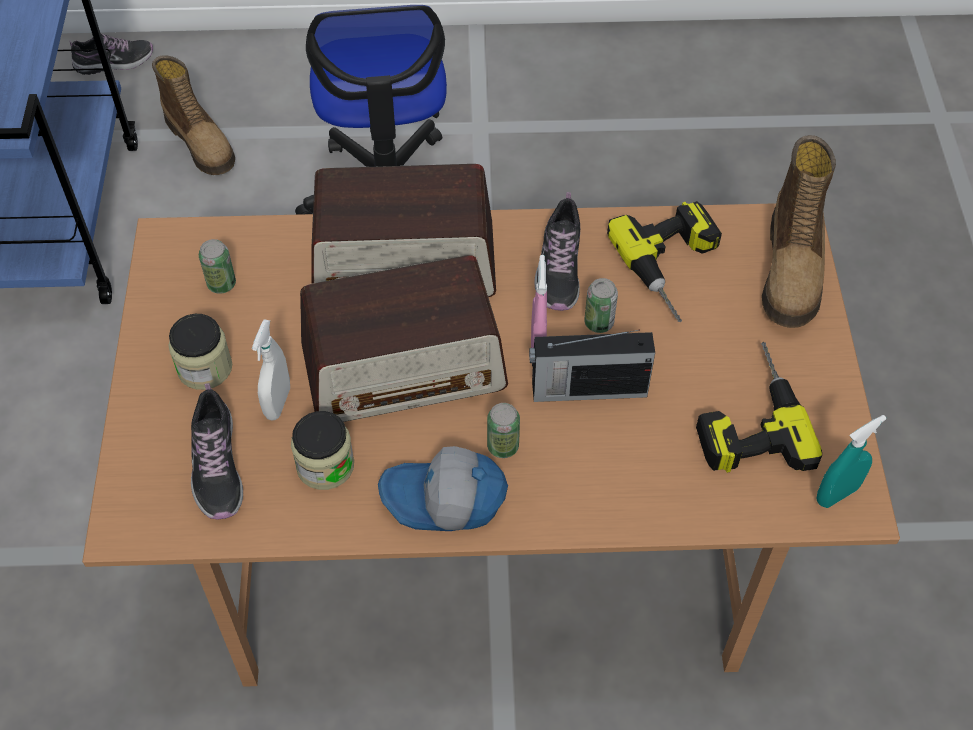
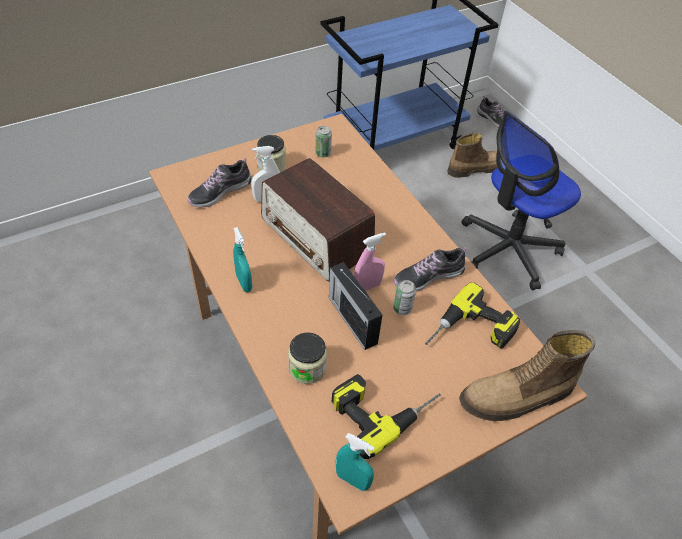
camera: 60 degrees right, 5 degrees down
(201, 142) = (476, 168): boot -> boot turned 135 degrees counterclockwise
(325, 465) = (240, 229): jar -> jar (307, 368)
(405, 264) = (383, 212): radio -> none
(444, 501) = (244, 283): cap -> turquoise spray bottle
(503, 446) = (291, 295): can -> none

